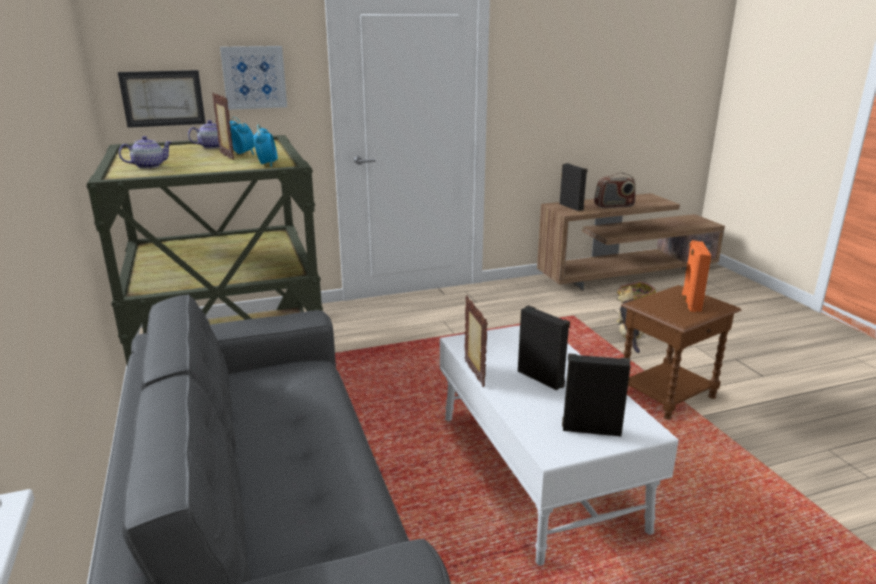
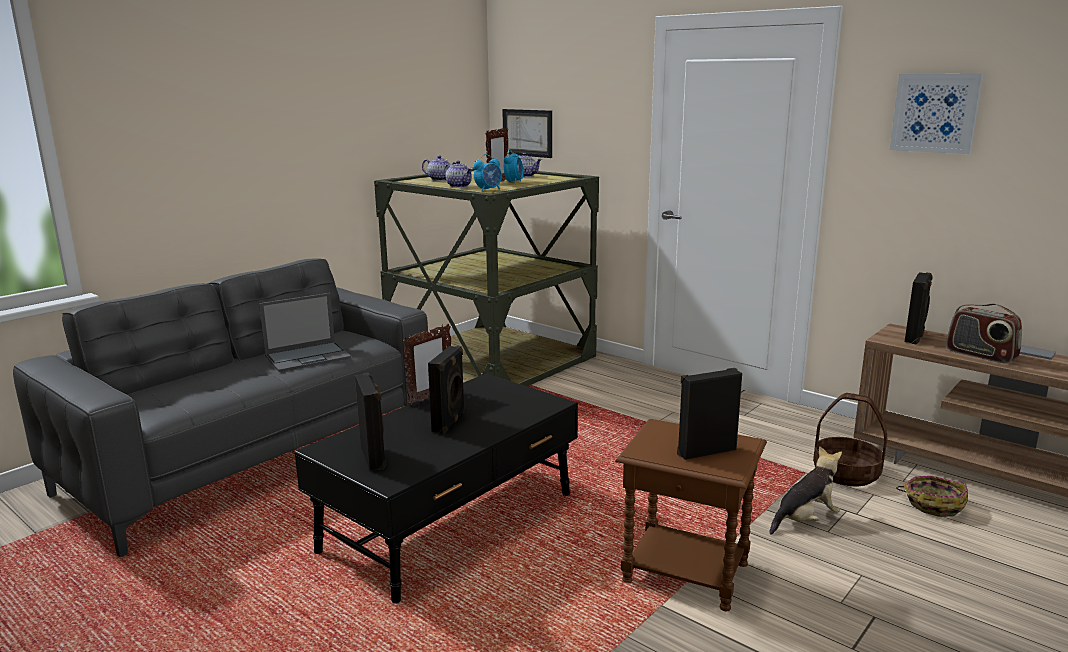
camera: 60 degrees right, 5 degrees down
(215, 167) = (459, 186): none -> teapot
(254, 77) = (590, 120): picture -> picture (935, 113)
(299, 409) = (308, 356): none -> laptop
(535, 469) = (450, 521): white coffee table -> black coffee table
(583, 306) = (846, 473): none -> basket
(690, 303) = (705, 451): orange speaker -> black speaker

